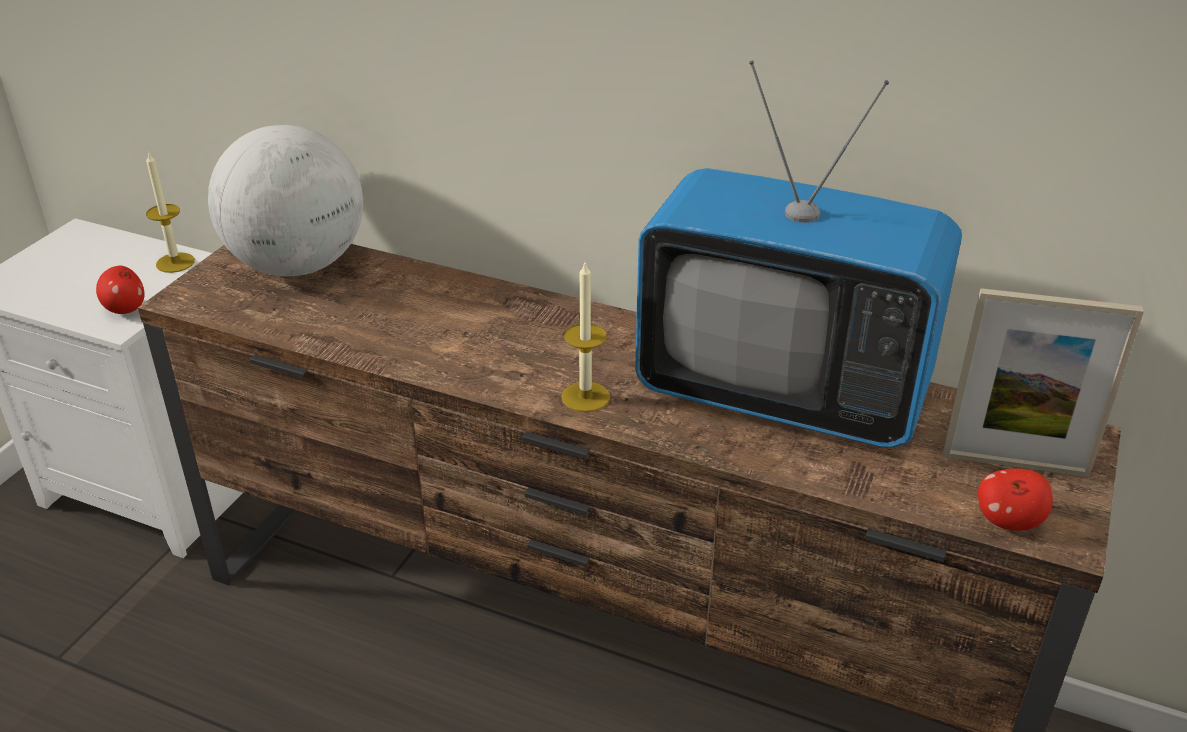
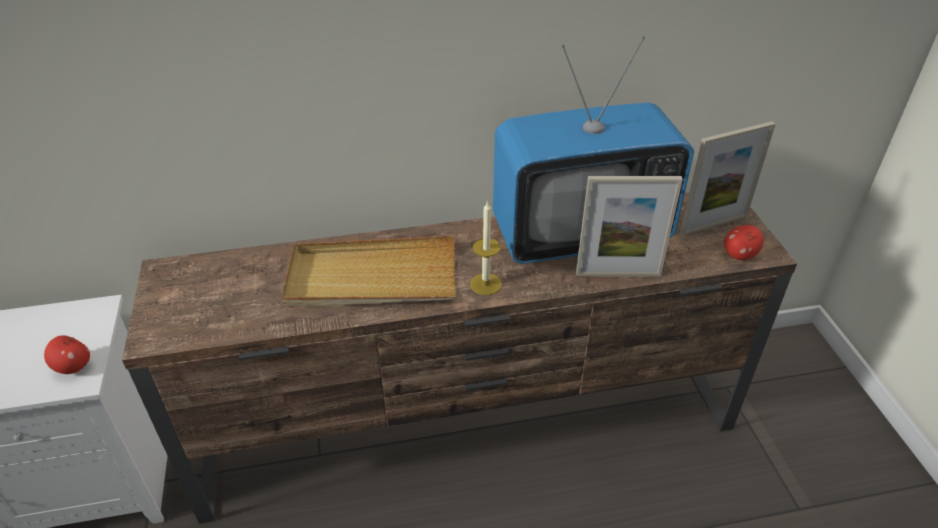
camera: 35 degrees left, 5 degrees up
(175, 262) = (75, 316): candle -> none
(297, 265) = (212, 279): globe -> none
(460, 333) = (372, 278): none -> beige tray
(780, 462) = (618, 274): none -> picture frame

